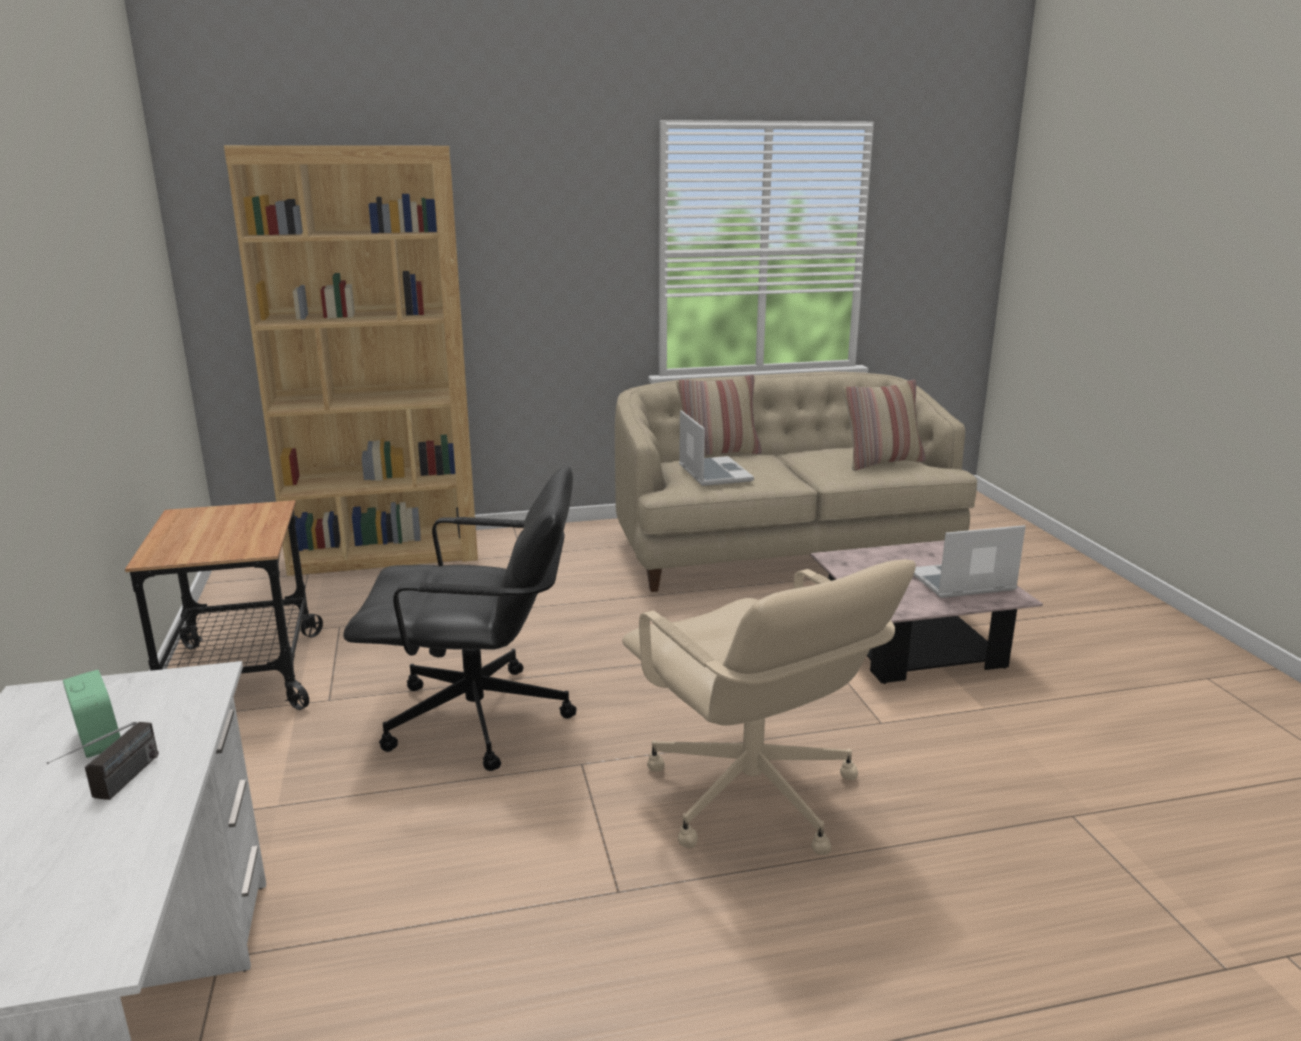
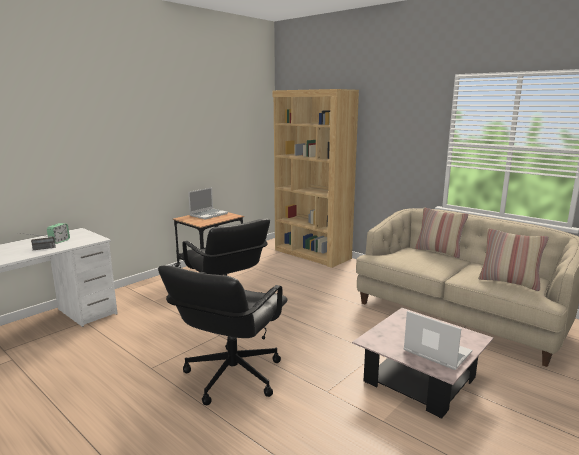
camera: 55 degrees right, 5 degrees down
(713, 473) = (407, 256): laptop -> laptop (208, 214)
(752, 796) = (231, 376): beige office chair -> black office chair

